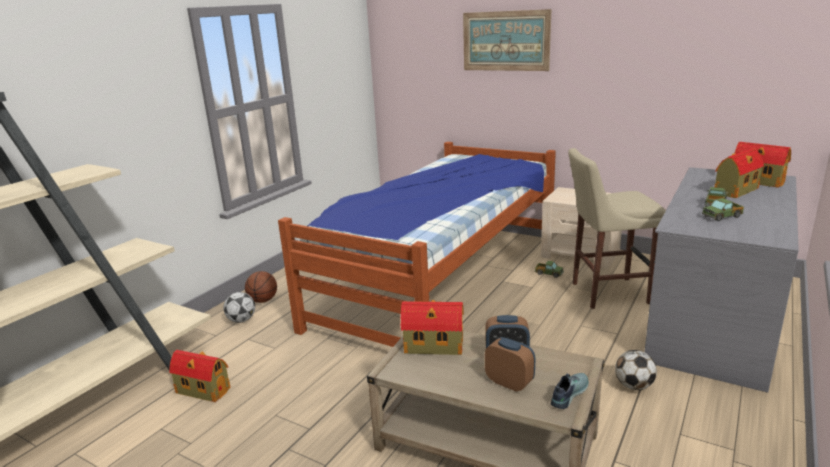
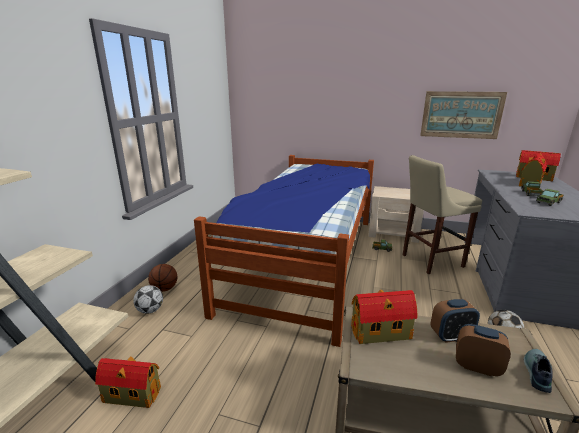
camera: 15 degrees left, 0 degrees up
(505, 41) = (339, 79): picture -> picture (461, 115)

